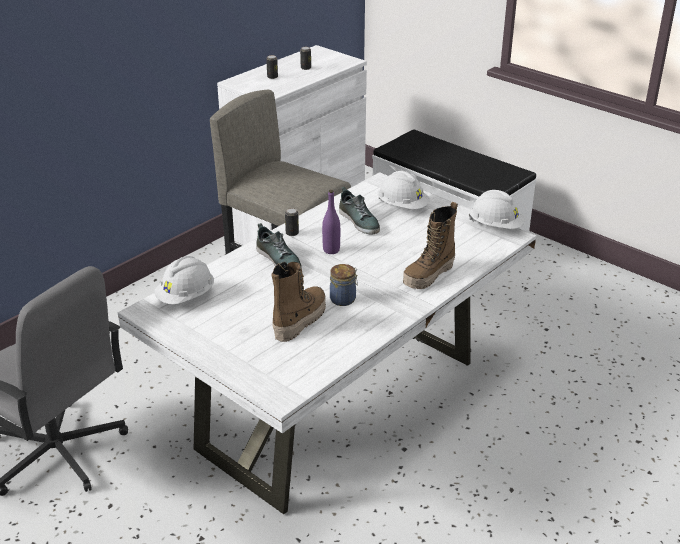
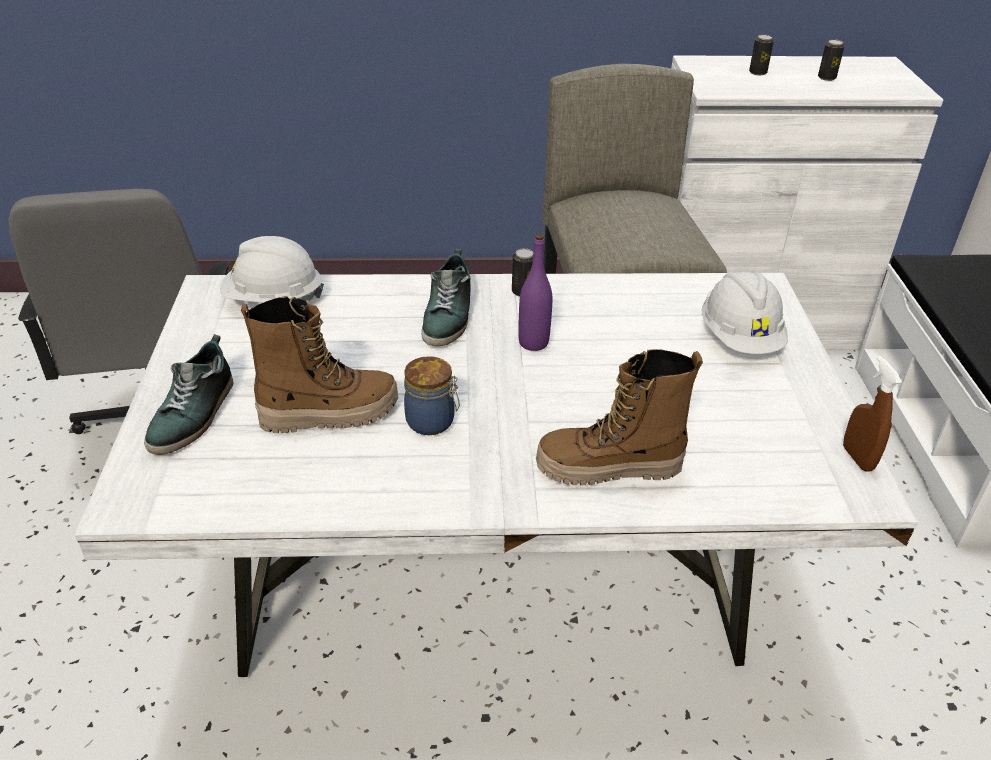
camera: 45 degrees right, 5 degrees up
(359, 221) = (639, 325): shoe -> shoe (194, 414)
(496, 226) = (857, 458): white hard hat -> brown spray bottle

